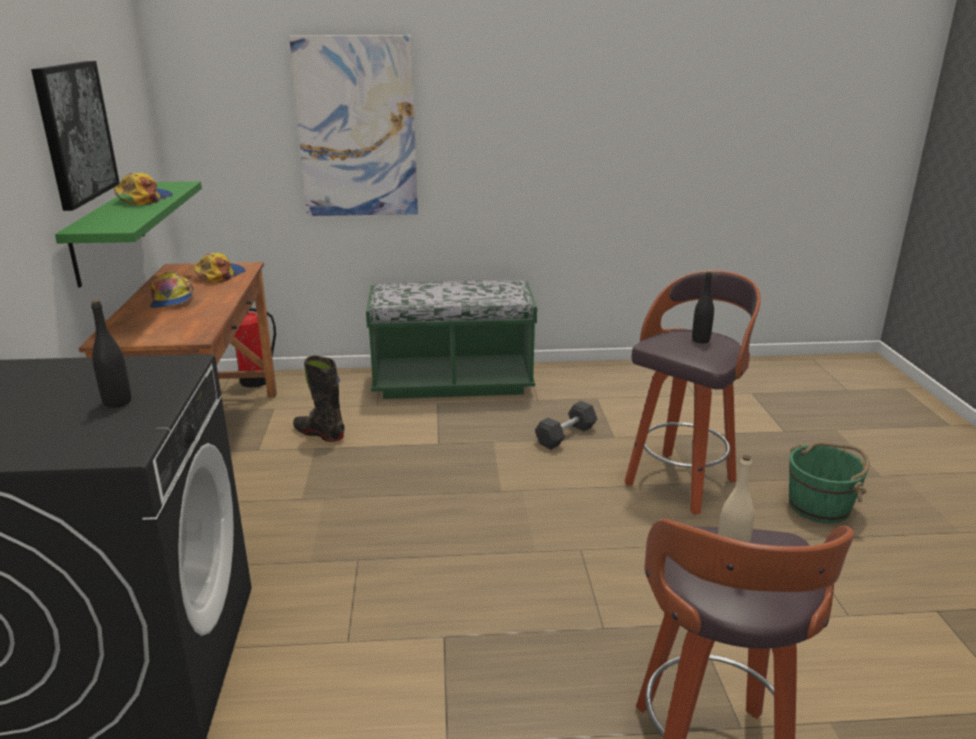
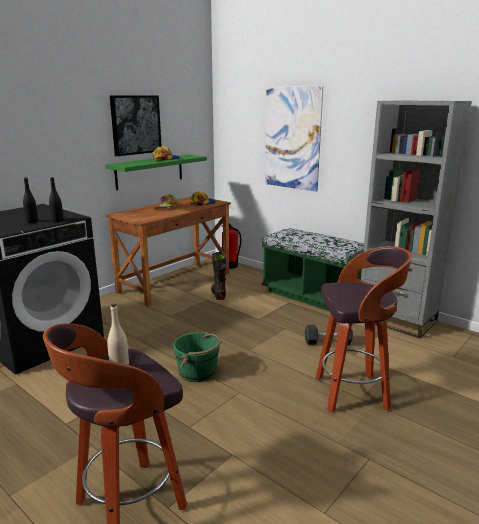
camera: 45 degrees right, 5 degrees down
(587, 376) = (396, 320): none -> grey bookcase
(700, 340) = (365, 291): black bottle -> black bottle (57, 221)
(820, 506) = (425, 454): green bucket -> green bucket (198, 372)

